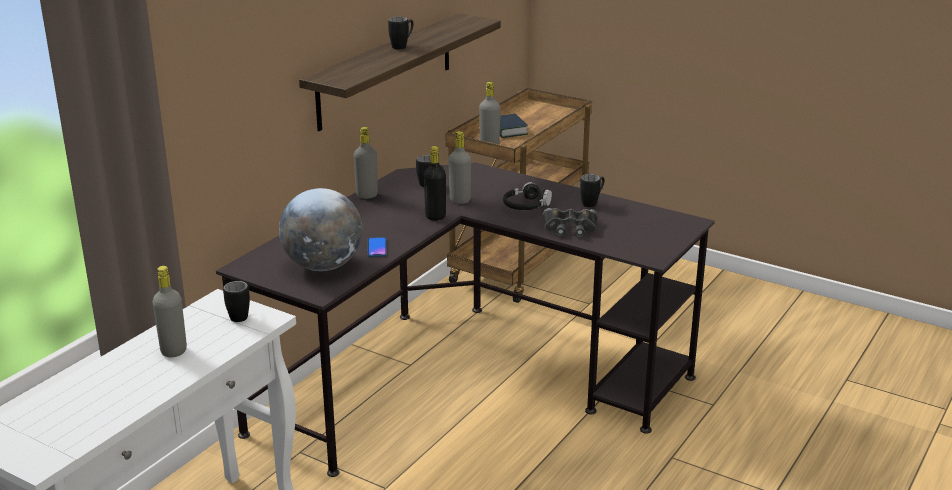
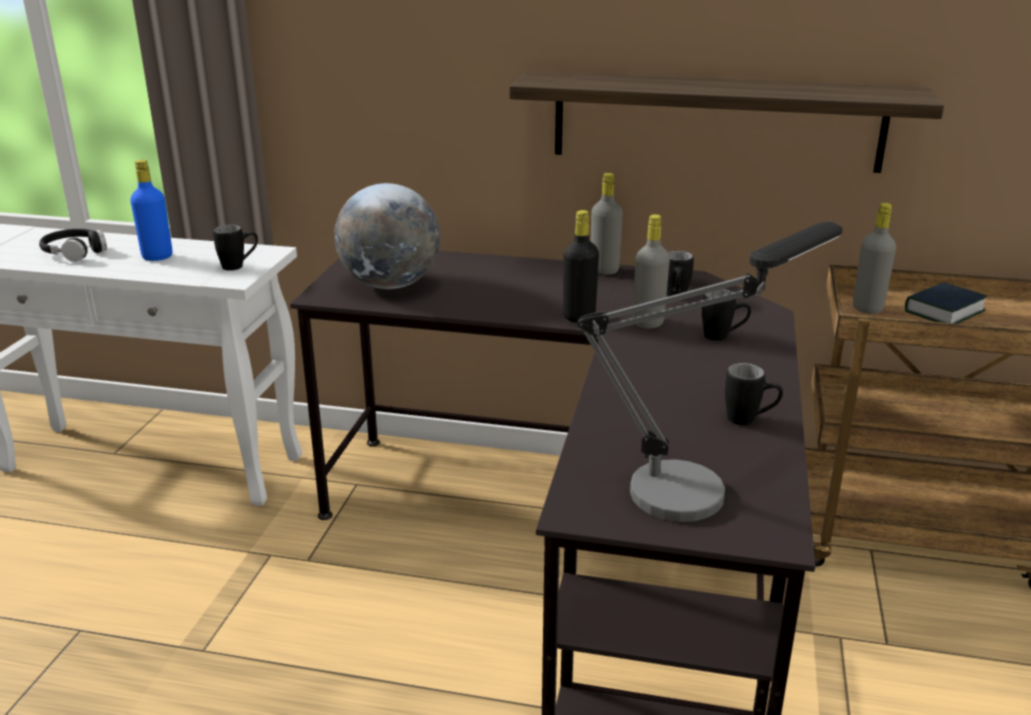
camera: 70 degrees right, 0 degrees up
(173, 351) = (157, 257): grey bottle -> blue bottle
(377, 248) = (458, 302): phone -> none
(402, 46) = (717, 84): black mug -> black mug (723, 337)
(526, 206) = (678, 369): black headphones -> black headphones (74, 252)
(570, 228) = (629, 416): black binoculars -> none
(644, 227) = (698, 484): none -> table lamp

